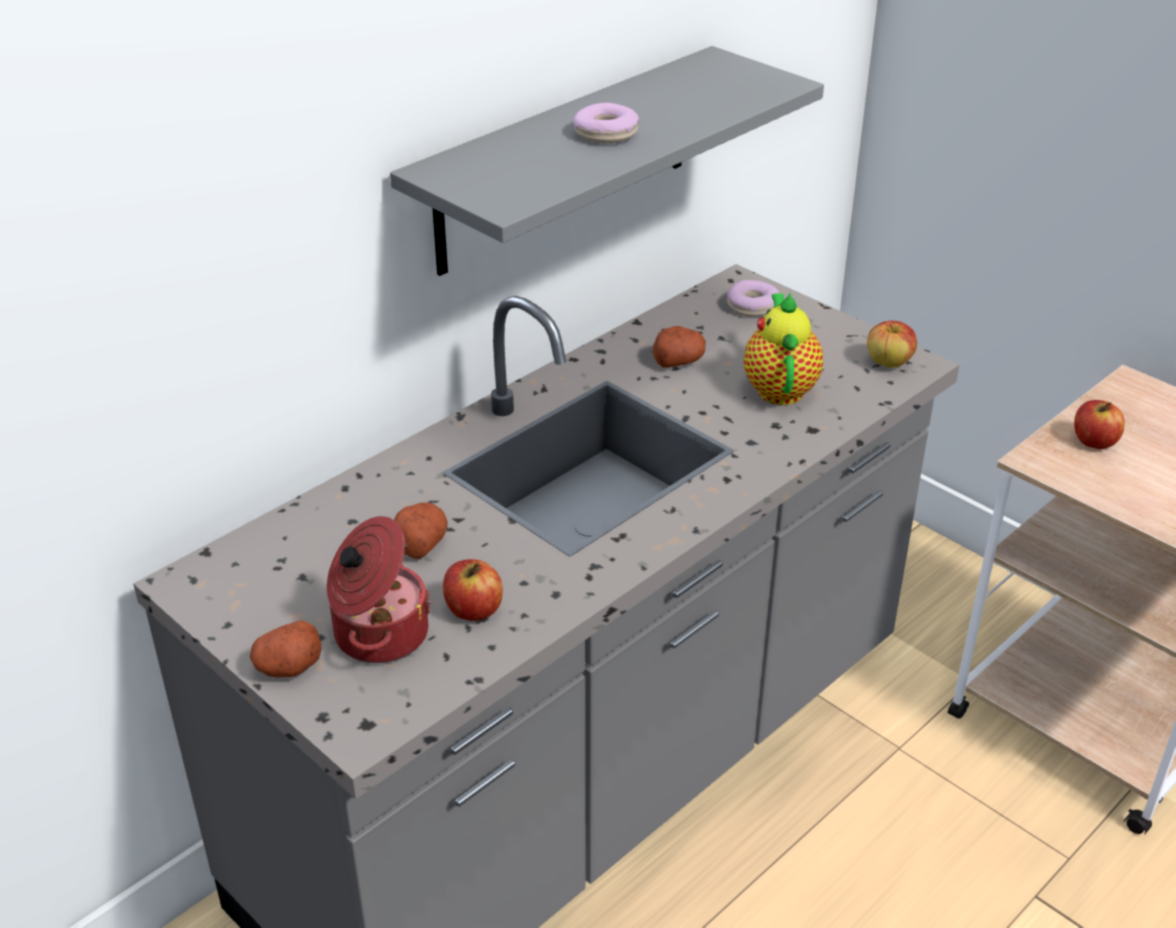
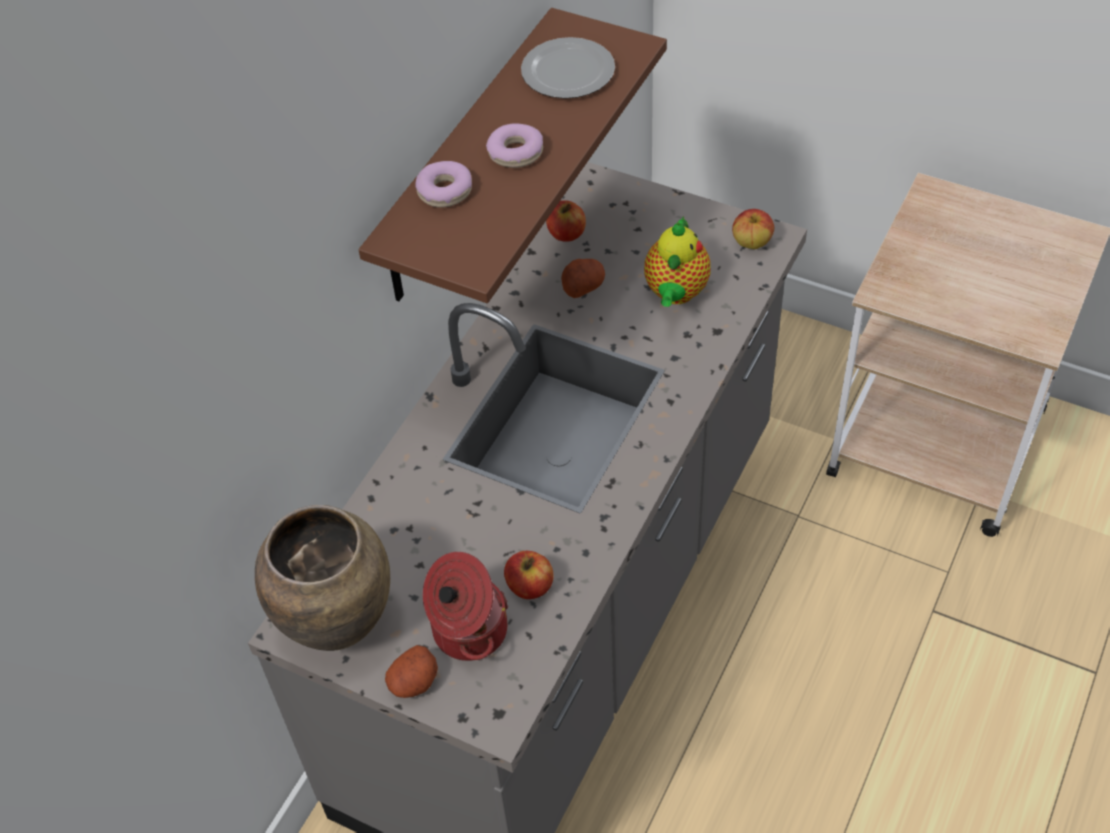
camera: 15 degrees left, 15 degrees up
(242, 590) = (340, 623): none -> brown vase
(420, 543) = (458, 535): potato -> none
(565, 160) = (466, 161): grey shelf -> brown shelf
(698, 89) = (566, 72): none -> plate
(753, 306) = (620, 208): donut -> donut (445, 191)
(779, 388) = (675, 293): teapot -> teapot turned 150 degrees counterclockwise
(1094, 441) = (919, 261): apple -> apple (566, 233)

